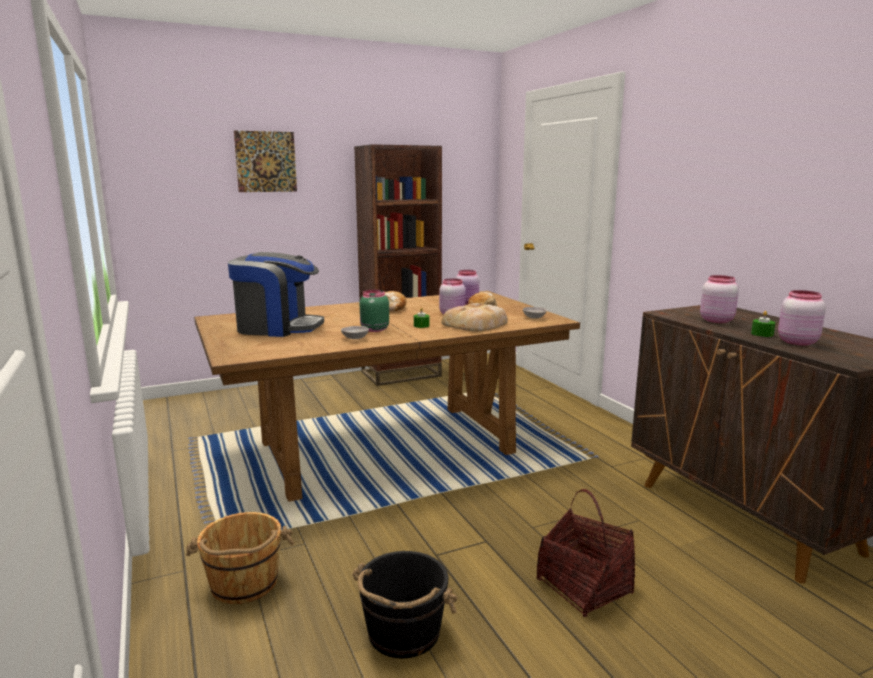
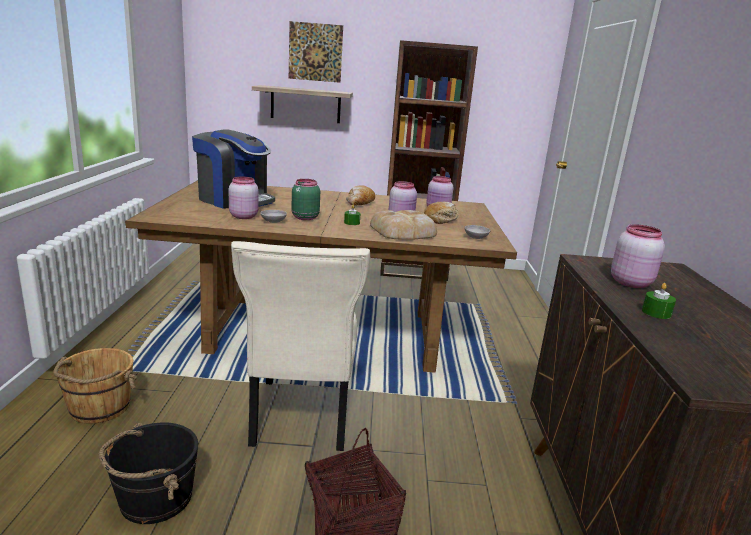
camera: 25 degrees right, 5 degrees up
(261, 218) = (305, 104): none -> shelf
(449, 523) = (300, 417): none -> beige chair
(796, 342) = (684, 334): pink jar -> pink jar (243, 216)

